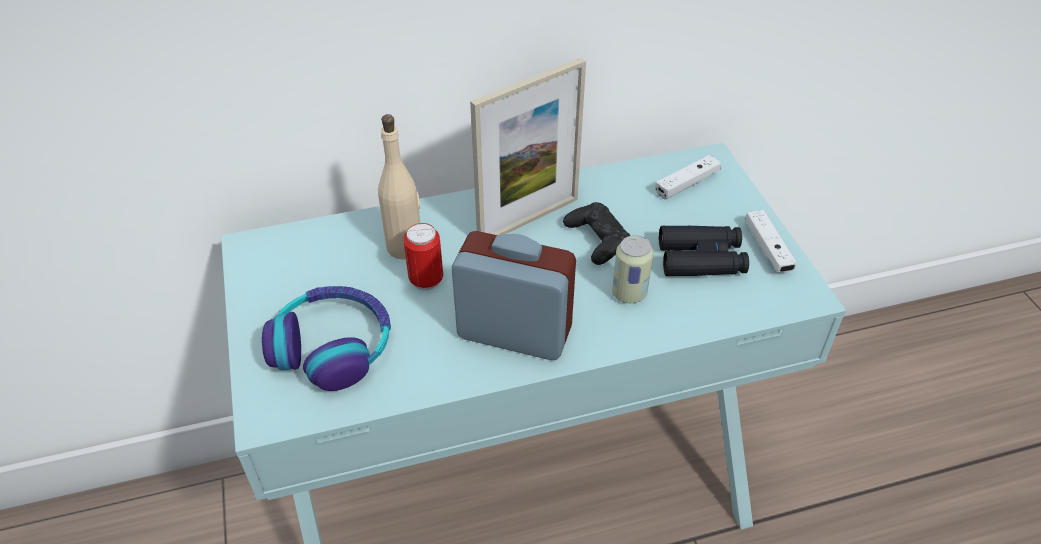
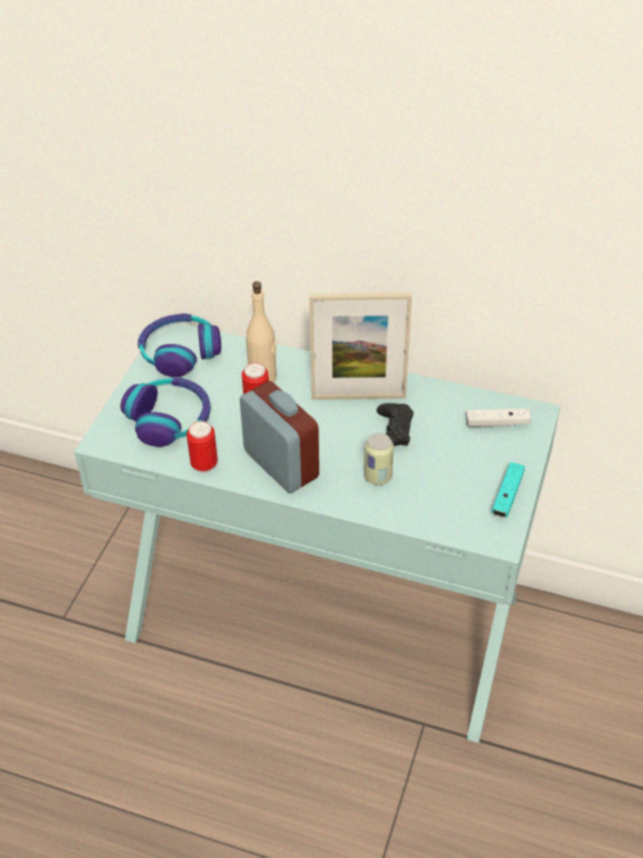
camera: 35 degrees right, 0 degrees up
(278, 263) = (179, 352): none -> headphones
(425, 379) = (204, 464): none -> can
(701, 259) = (451, 479): black binoculars -> none
(767, 248) = (507, 495): white game controller -> turquoise game controller

